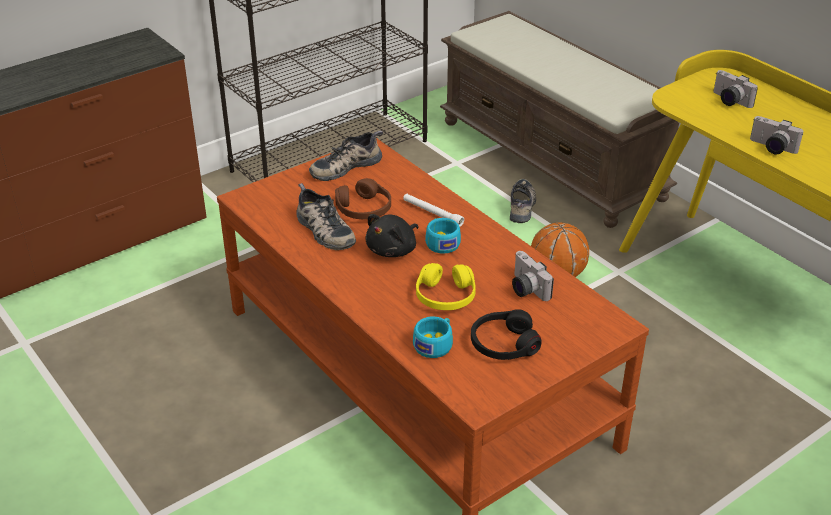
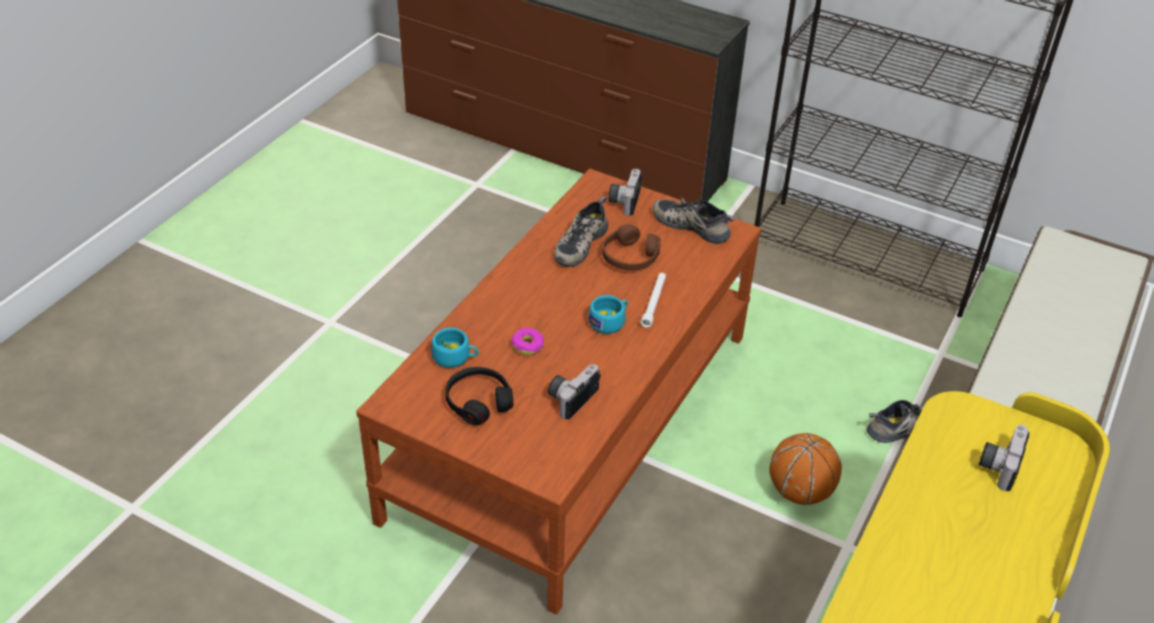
camera: 65 degrees right, 5 degrees up
(393, 250) = (577, 294): black plush toy -> none
(445, 296) = (527, 346): yellow headphones -> donut
(771, 148) = (908, 521): camera -> camera (624, 200)

